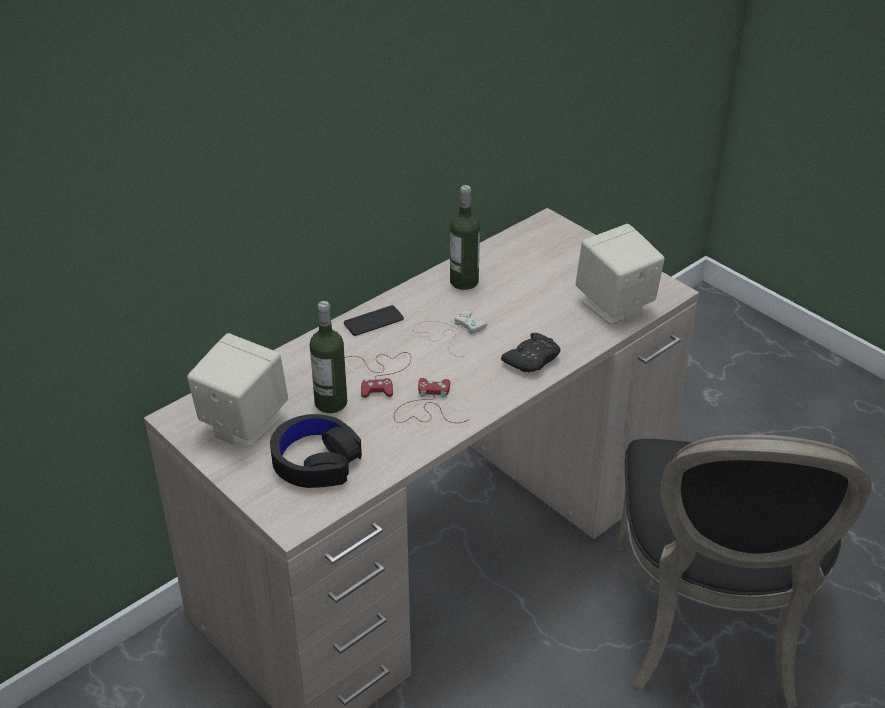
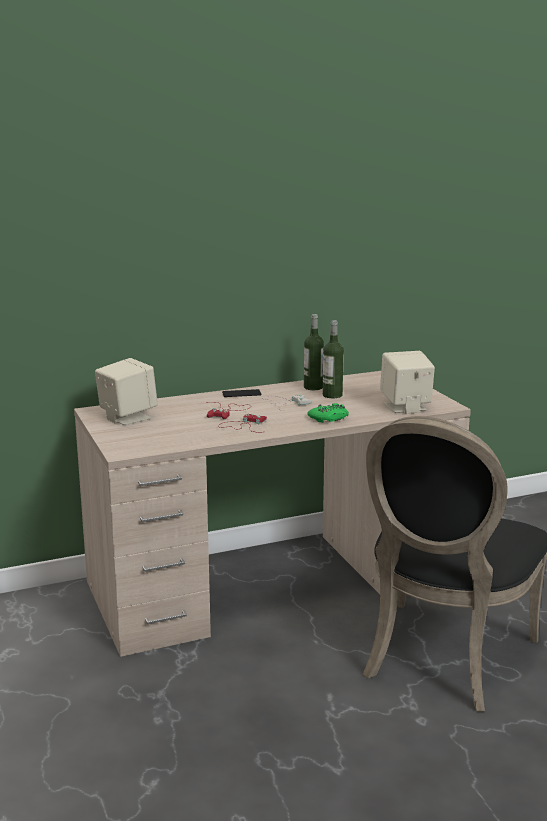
camera: 20 degrees right, 20 degrees down
(315, 461) = (156, 434): black headphones -> none
(331, 403) = (186, 417): bottle -> bottle (332, 395)
(532, 359) = (329, 418): black game controller -> green game controller

